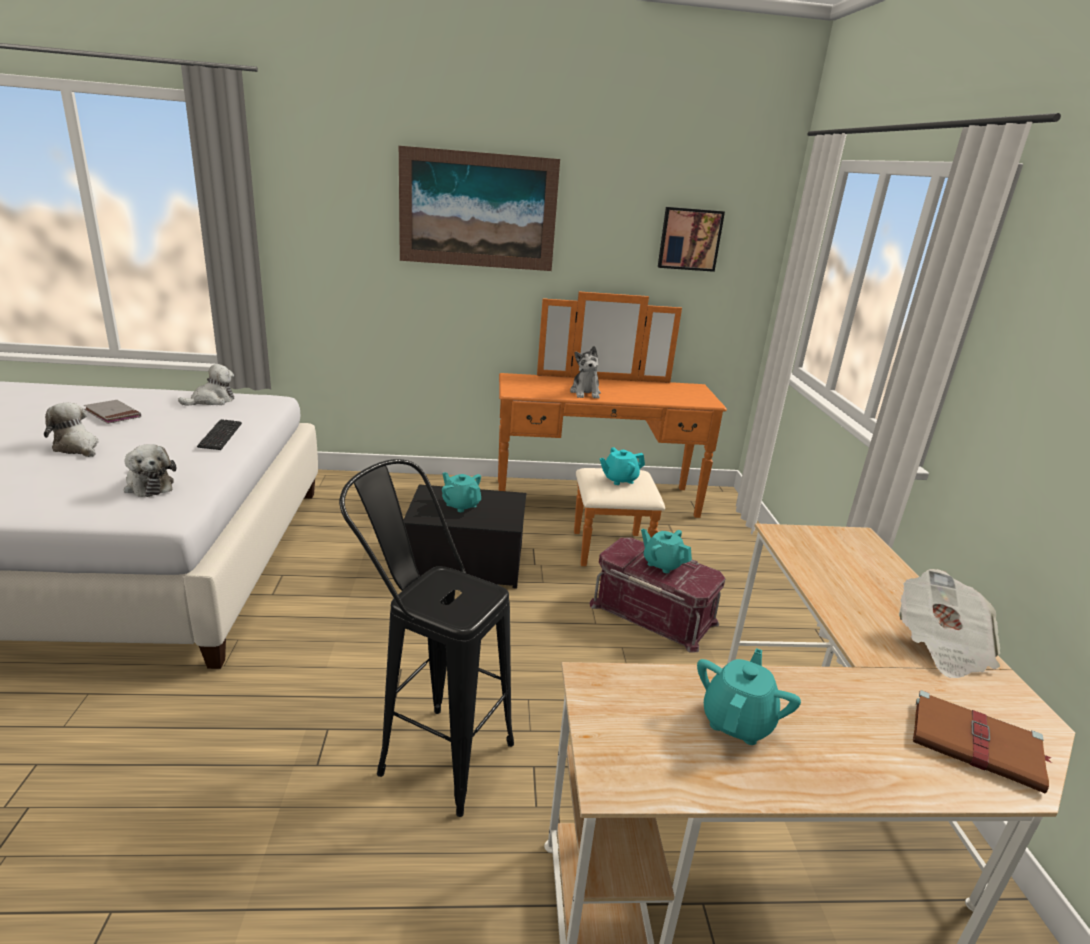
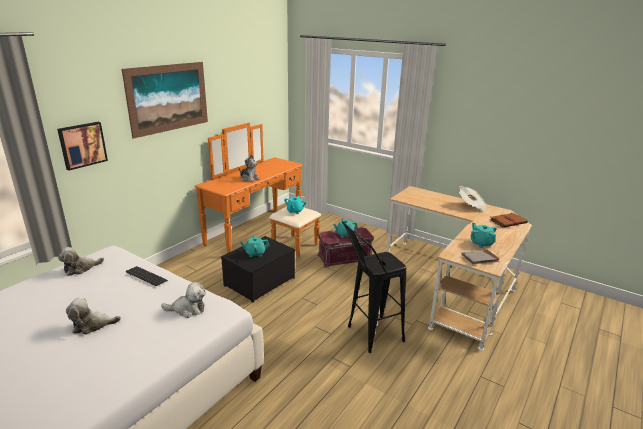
camera: 50 degrees left, 0 degrees up
(113, 414) = (47, 305): grey book -> grey book (480, 258)
(212, 401) = (80, 268): plush toy -> plush toy turned 120 degrees counterclockwise
(689, 239) = (257, 90): picture -> picture (82, 145)

